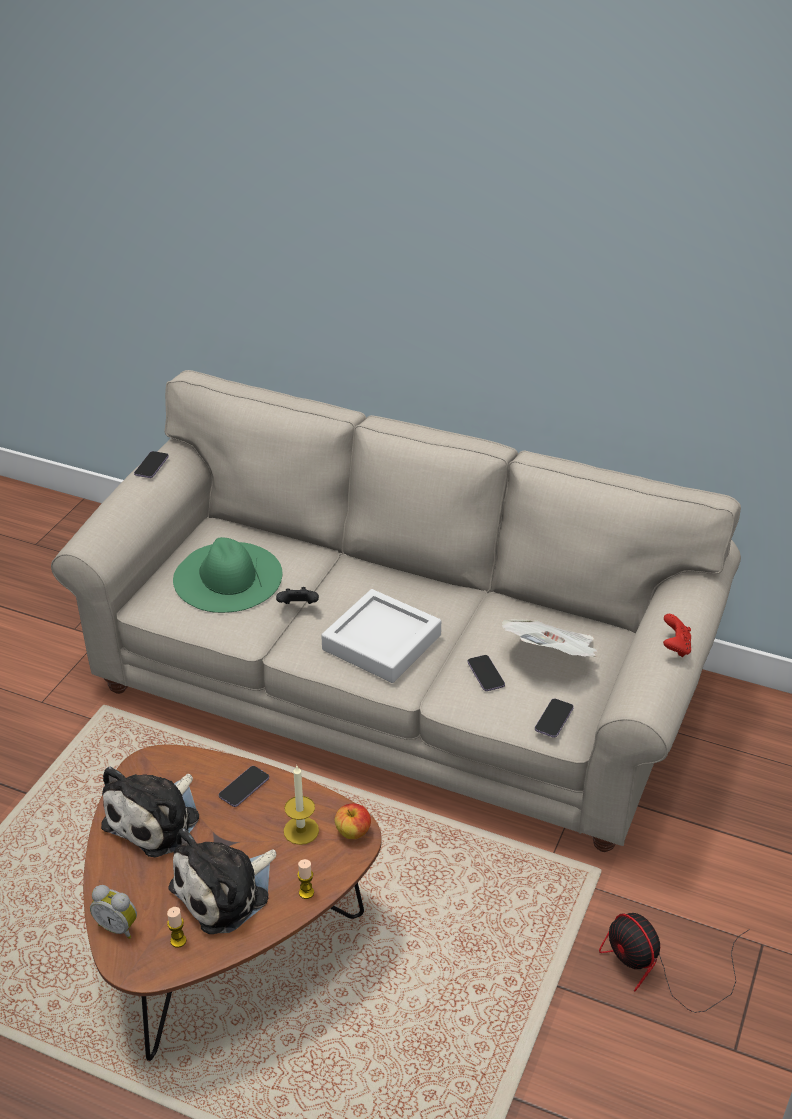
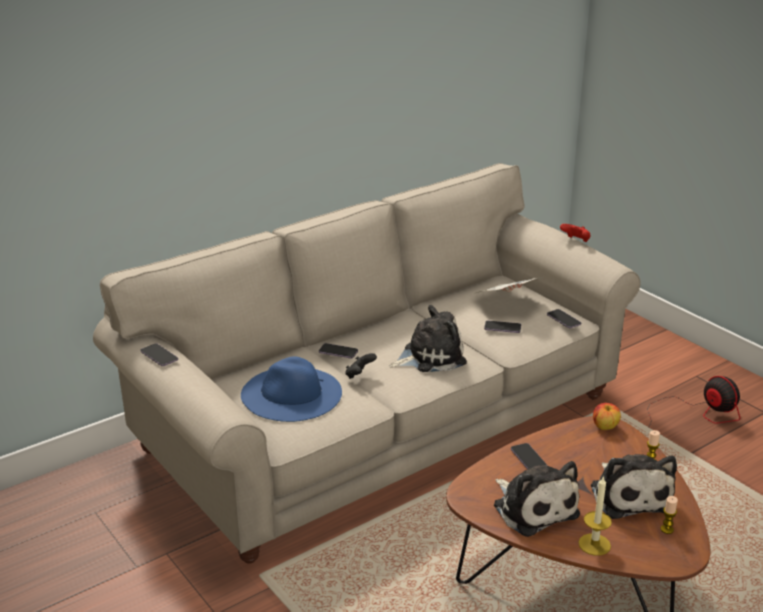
camera: 60 degrees left, 10 degrees down
(118, 926) = (637, 555): alarm clock -> none
(227, 576) = (291, 393): green hat -> blue hat
(301, 830) = (589, 447): candle -> candle (594, 544)
(337, 576) = (338, 352): none -> phone
(381, 642) = (430, 356): grey tray -> plush toy
(660, 969) = (697, 414): fan -> fan turned 120 degrees counterclockwise

